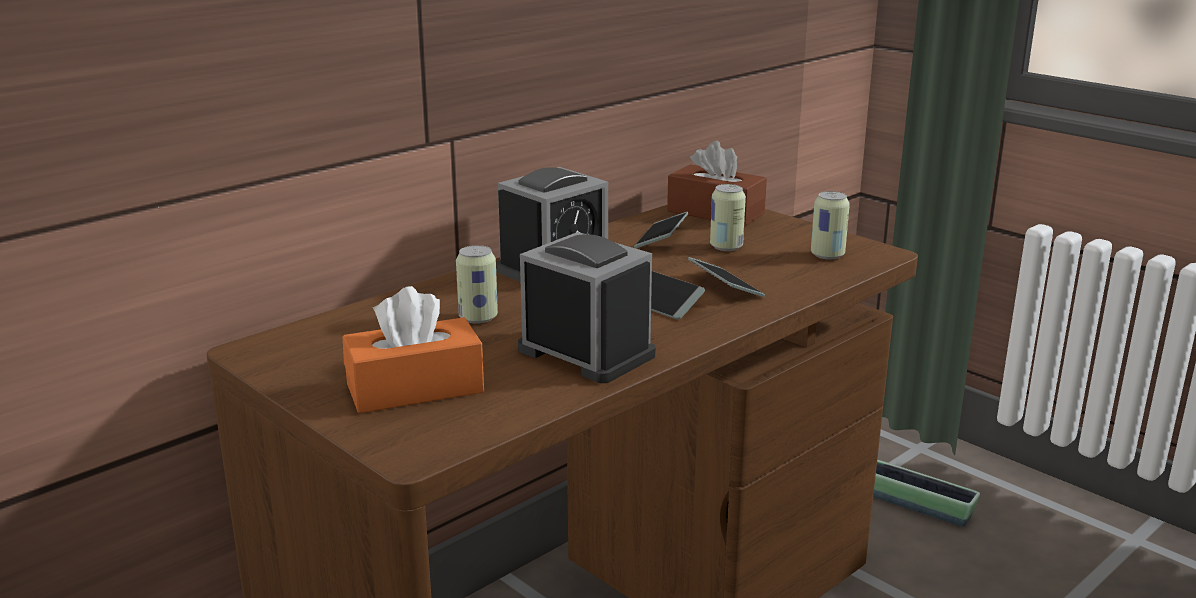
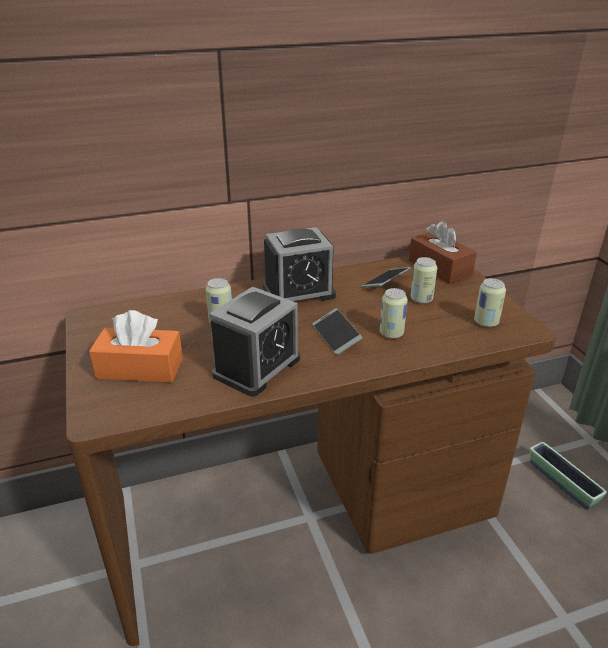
camera: 25 degrees right, 10 degrees up
(586, 352) = (257, 367): alarm clock -> alarm clock turned 60 degrees clockwise
(725, 286) = (391, 333): phone -> can

